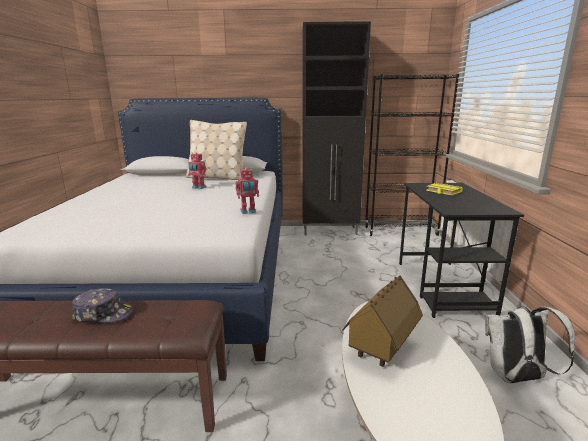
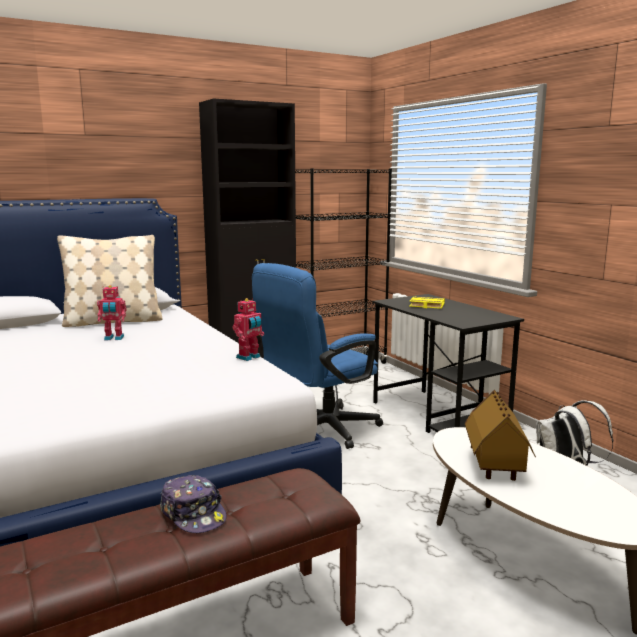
camera: 30 degrees left, 5 degrees down
(103, 314) = (193, 514): cap -> cap turned 75 degrees clockwise
(337, 276) = (319, 431): none -> blue office chair

